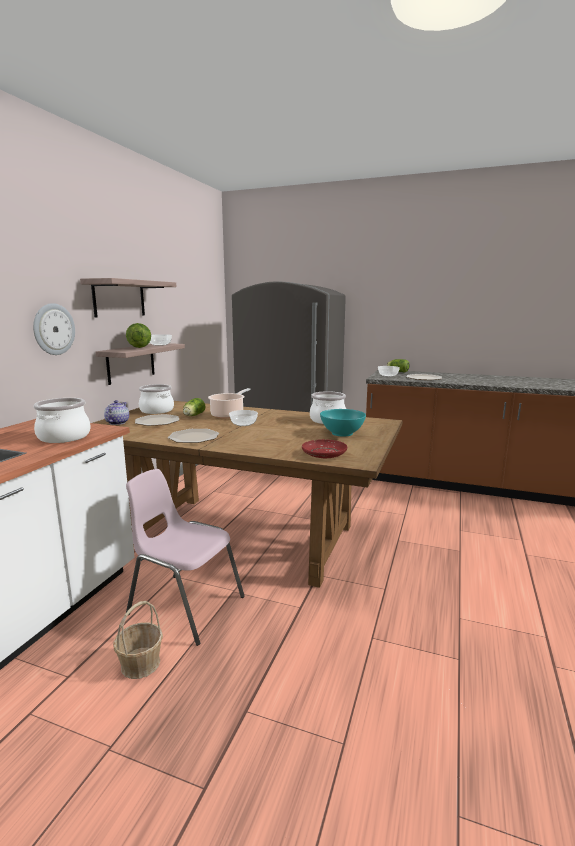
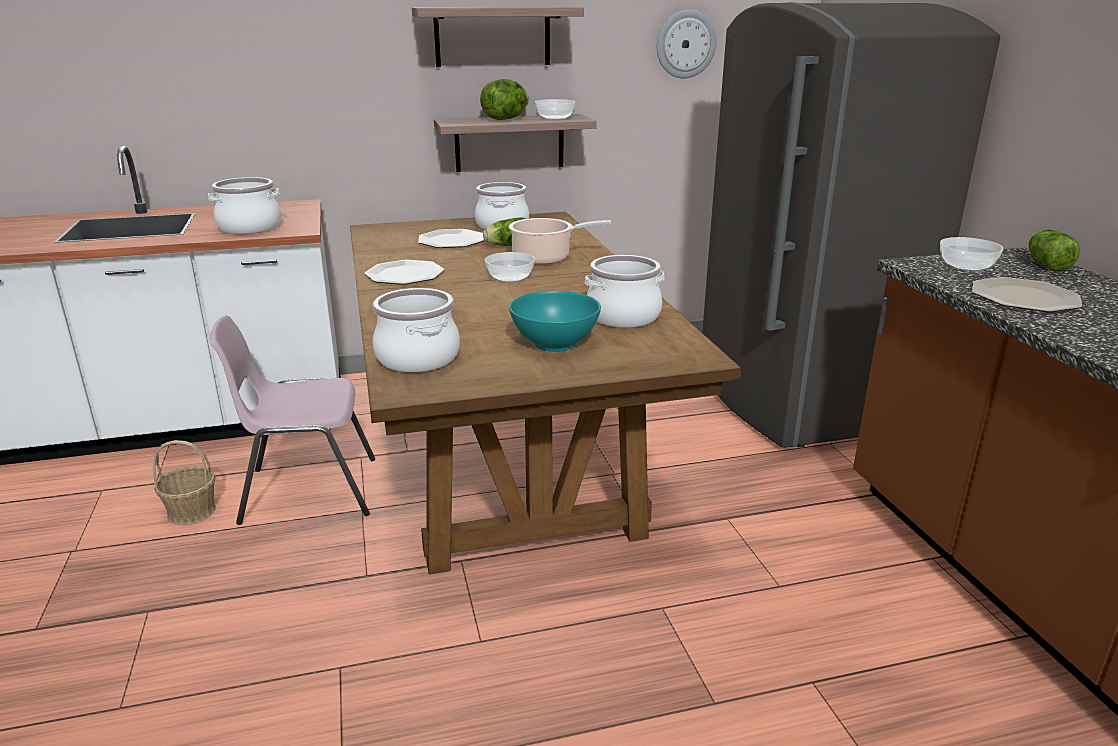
camera: 55 degrees right, 10 degrees up
(53, 329) = (358, 83): wall clock -> wall clock (685, 44)
(117, 423) = (417, 229): teapot -> none
(185, 605) = (307, 490): pink chair -> pink chair turned 90 degrees counterclockwise
(324, 454) = (417, 358): red plate -> cooking pot

